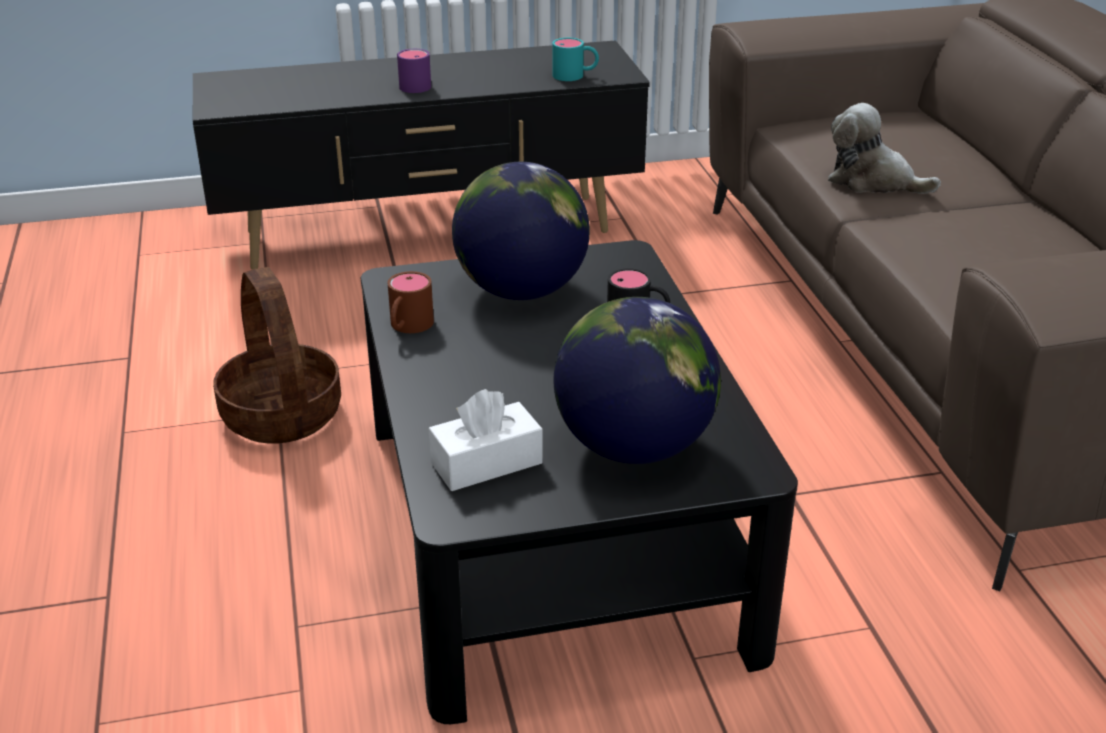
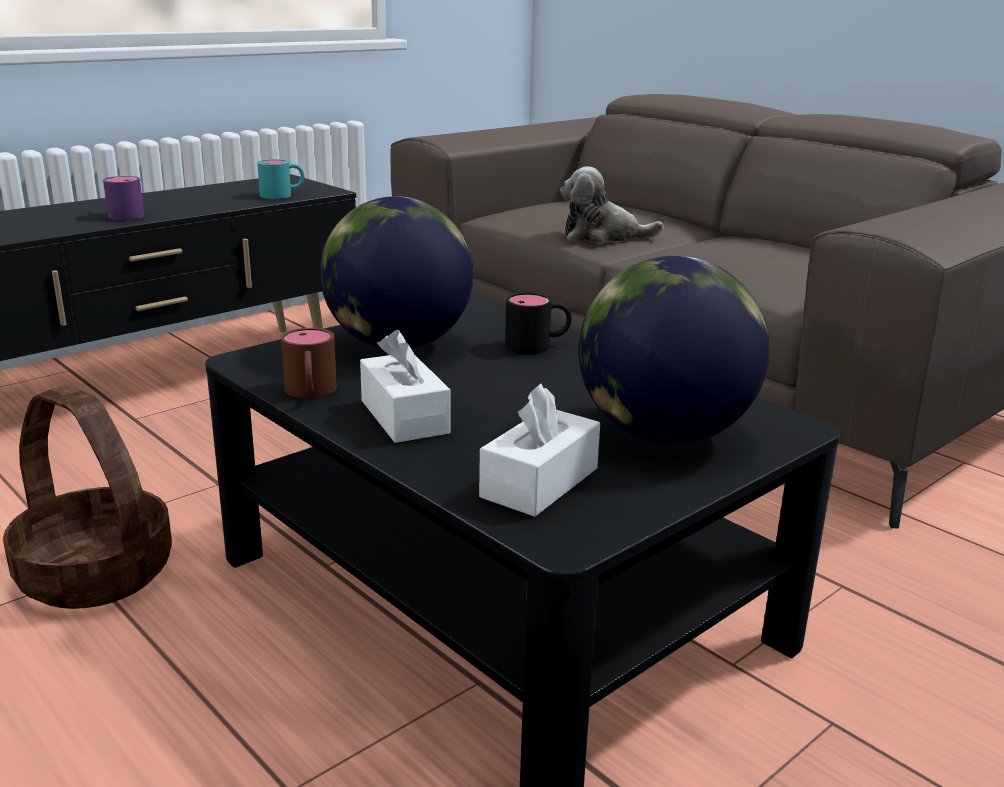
camera: 30 degrees left, 10 degrees down
(452, 371) = (404, 417): none -> white tissue box

